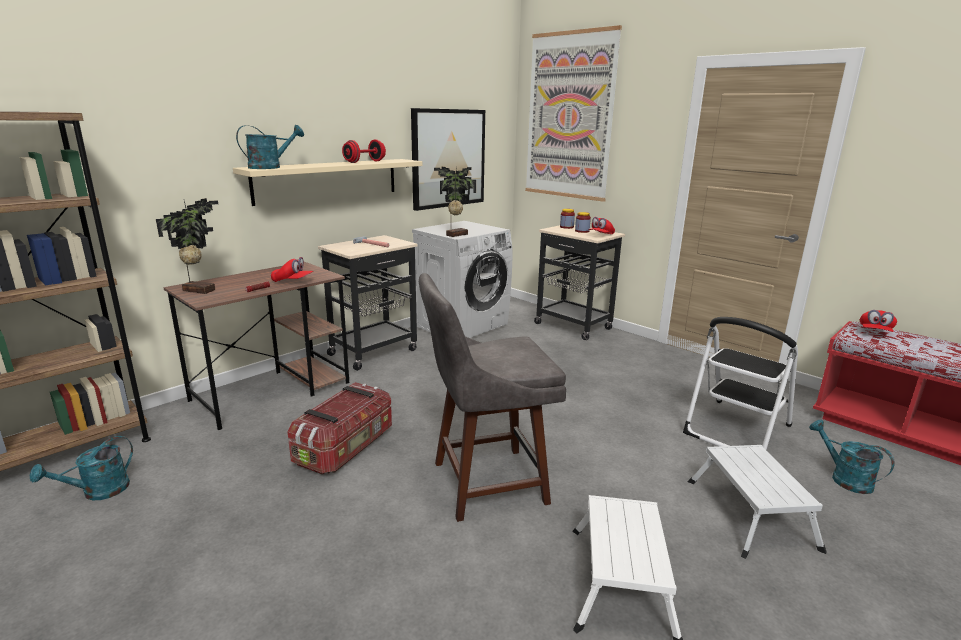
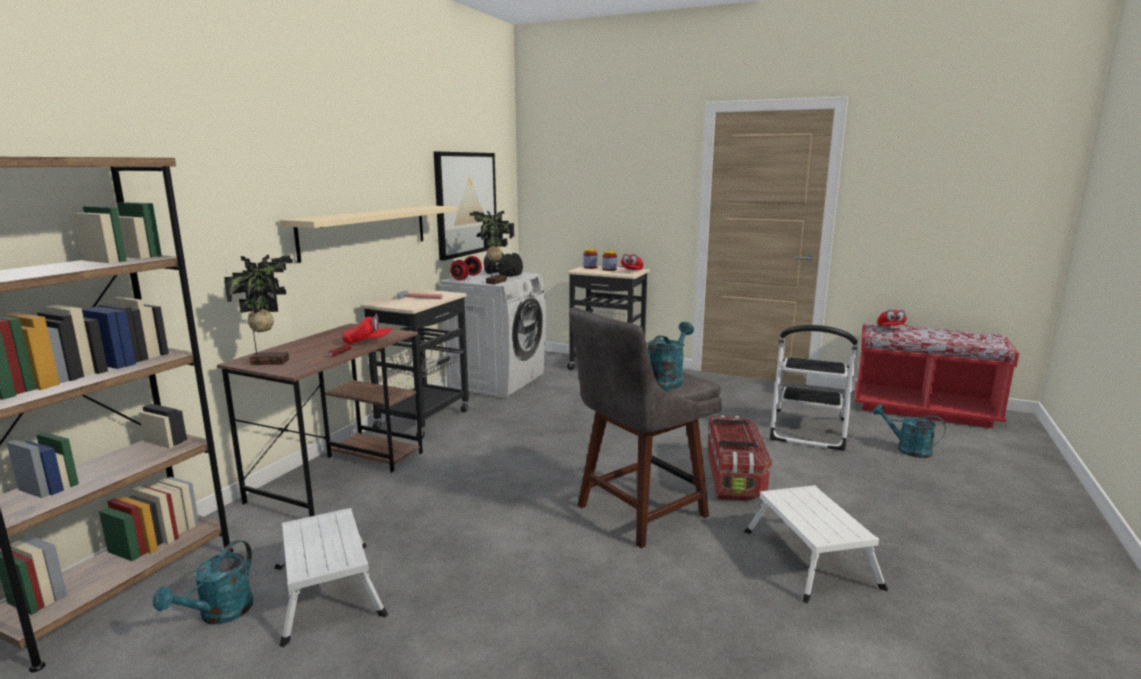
camera: 20 degrees left, 5 degrees down
(270, 167) = (323, 217): turquoise watering can -> turquoise watering can (666, 380)
(346, 447) = (476, 510): storage box -> storage box (734, 477)
(364, 162) = (403, 209): red dumbbell -> red dumbbell (466, 277)
(474, 227) = (502, 274): none -> black dumbbell
(569, 117) = (578, 158): picture -> none
(750, 513) = (863, 488): white step ladder -> white step ladder (328, 589)

